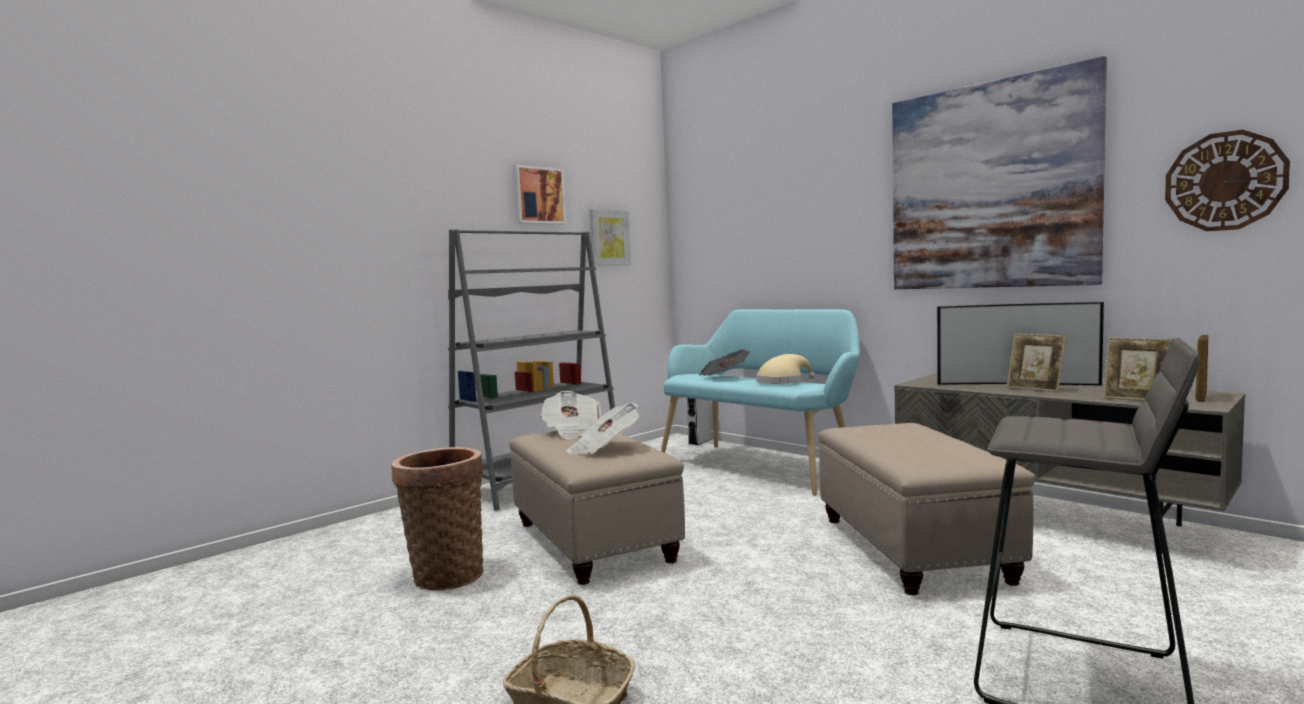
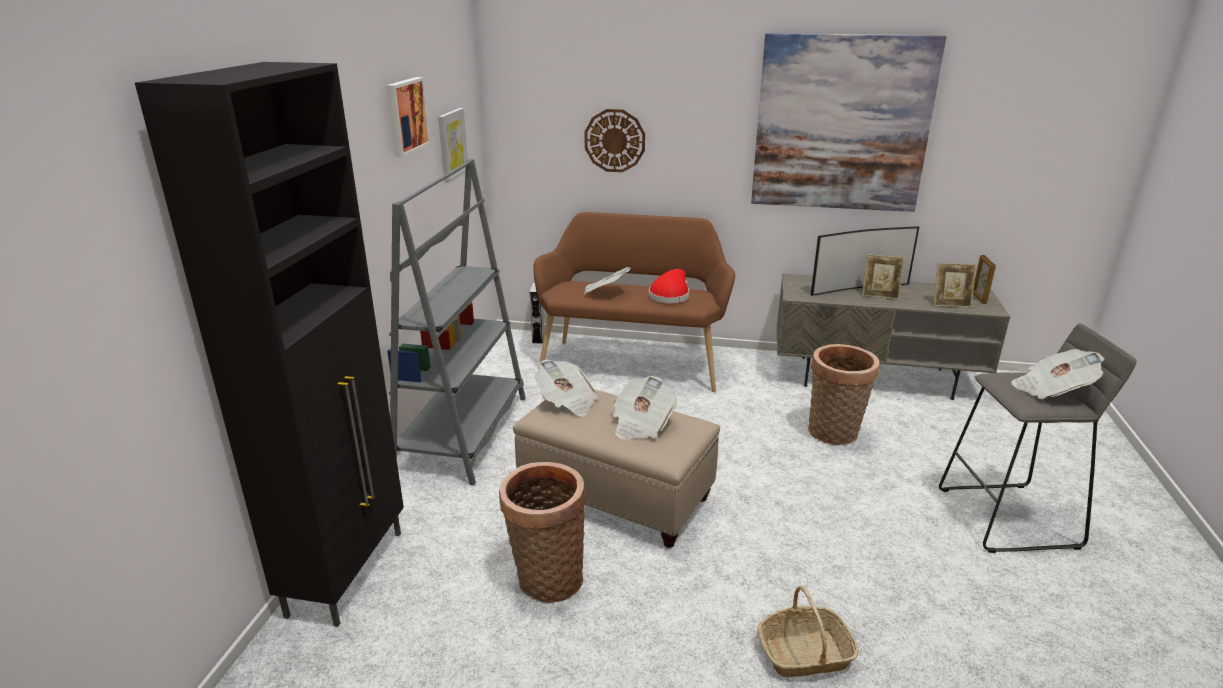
camera: 35 degrees left, 20 degrees up
(336, 535) = (348, 571): none -> black cabinet
(761, 466) = (632, 362): turquoise bench -> brown bench
(782, 382) = (670, 296): beige hat -> red hat
(913, 549) = (834, 434): beige ottoman -> basket
(1094, 431) = (1051, 390): none -> newspaper
(1224, 181) = (1002, 146): wall clock -> wall clock (614, 140)

